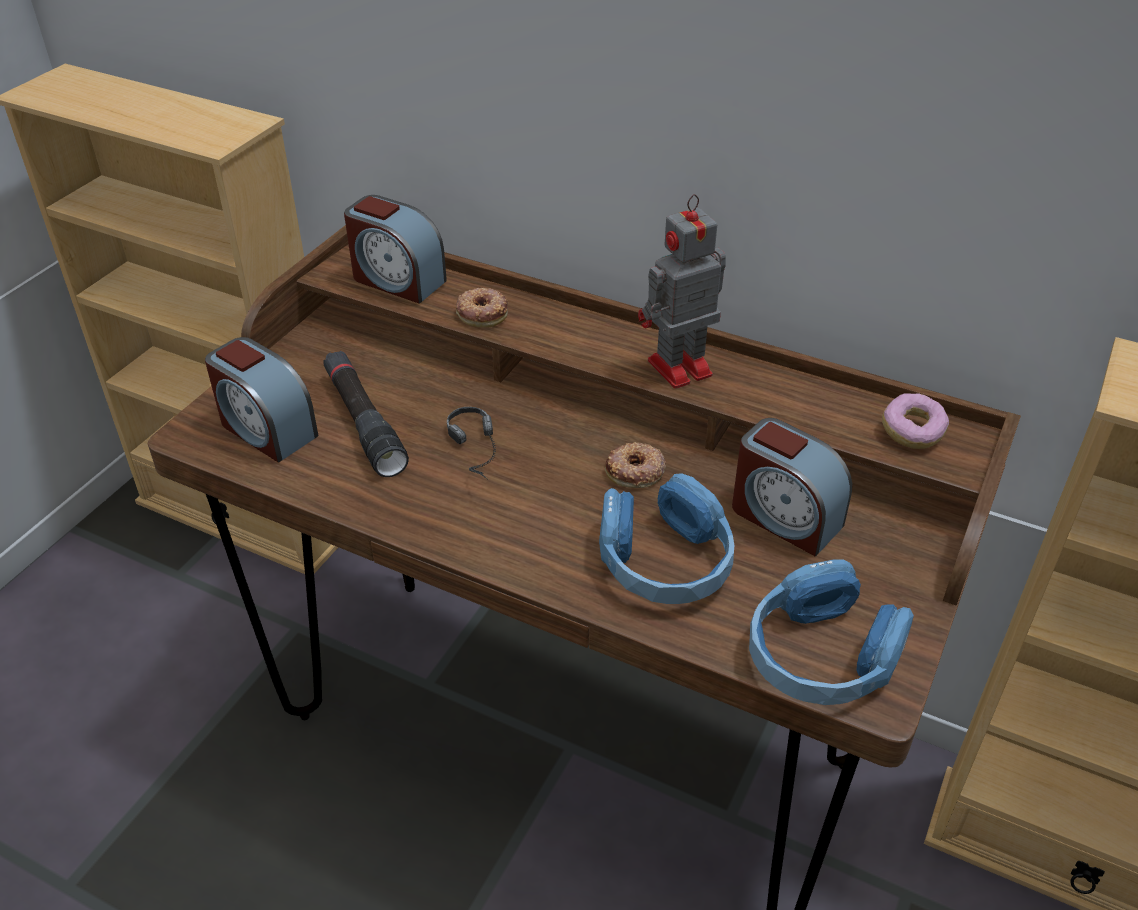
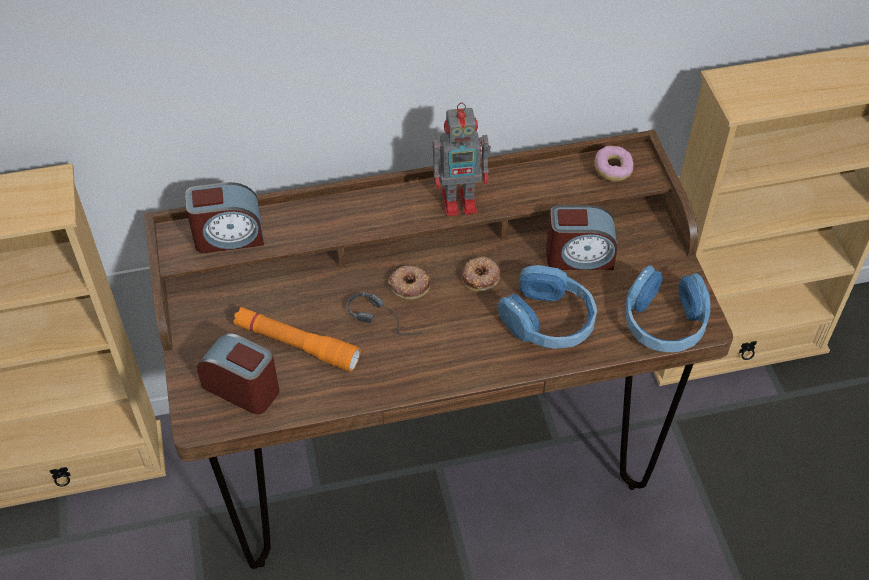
camera: 40 degrees left, 10 degrees up
(266, 429) = (242, 388): alarm clock -> alarm clock turned 150 degrees counterclockwise
(364, 422) = (296, 344): black flashlight -> orange flashlight
(482, 312) = (310, 228): donut -> donut (409, 285)
(676, 369) = (461, 201): toy robot -> toy robot turned 120 degrees counterclockwise

